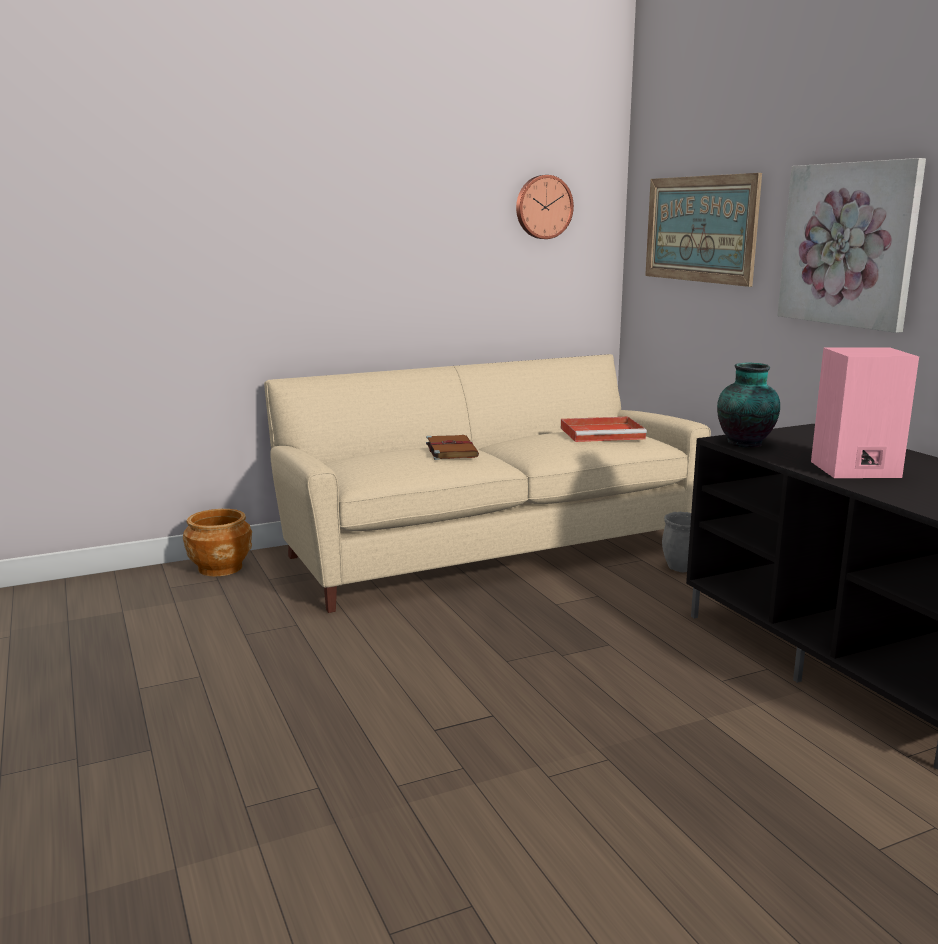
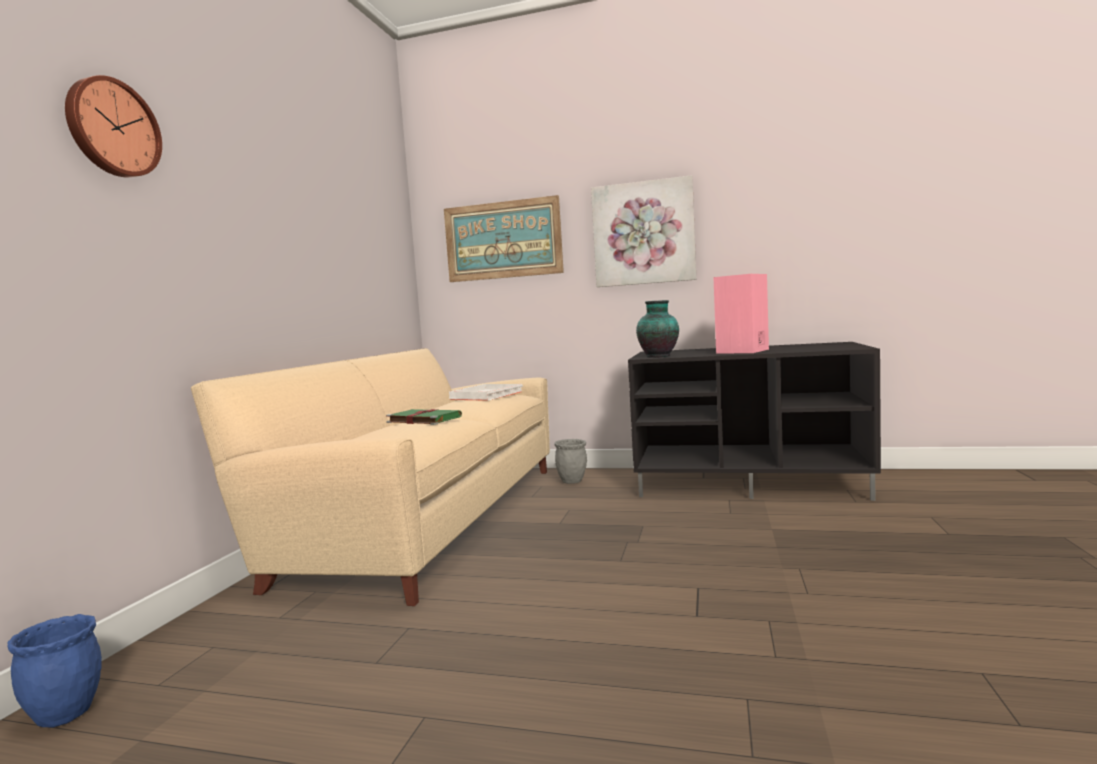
camera: 50 degrees left, 10 degrees down
(127, 582) = (66, 715): none -> blue planter
(220, 568) = (188, 638): brown planter -> none
(451, 450) = (423, 419): brown book -> green book
(543, 207) = (374, 224): wall clock -> wall clock (112, 128)
(603, 433) = (487, 395): red tray -> white tray

